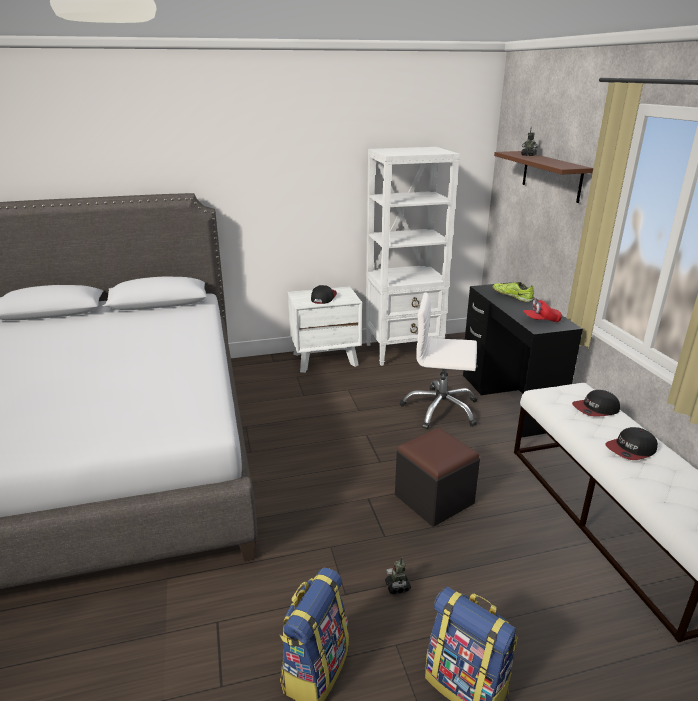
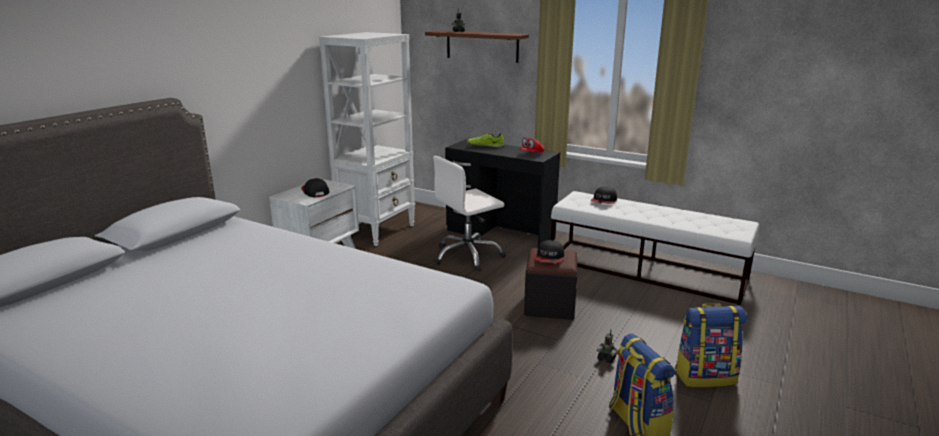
camera: 45 degrees left, 5 degrees down
(631, 450) = (651, 212): cap -> cap (549, 258)

